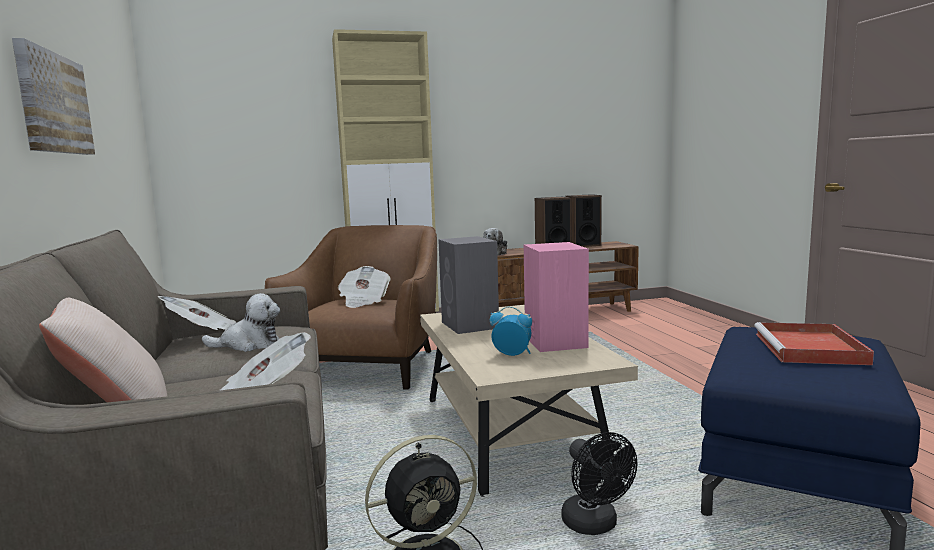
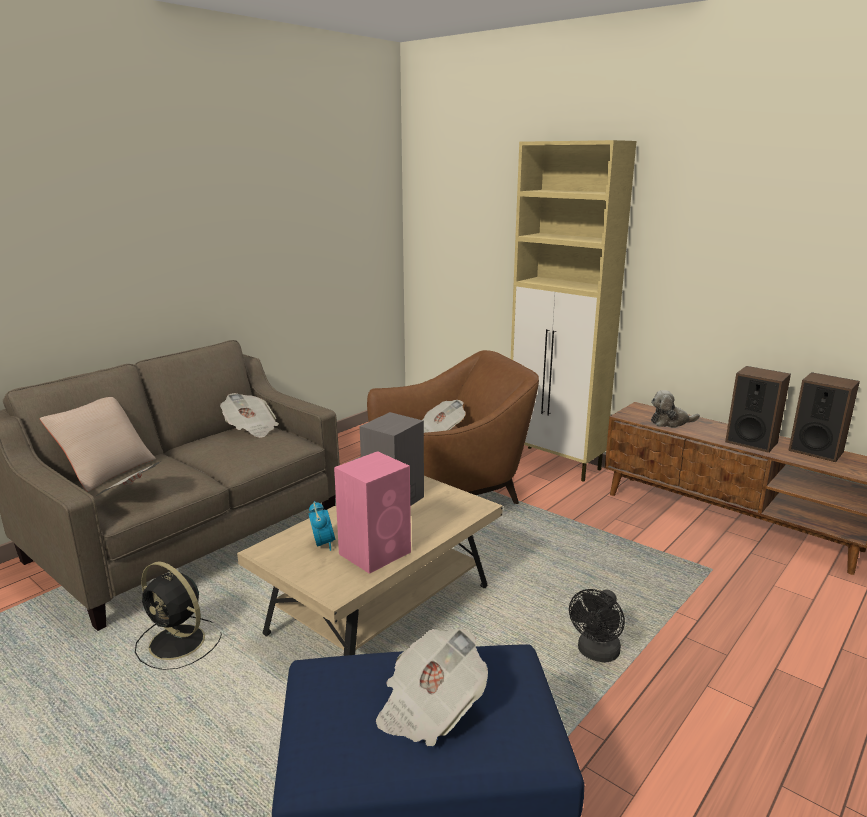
camera: 55 degrees right, 10 degrees up
(53, 103) = (232, 243): picture -> none
(249, 344) = (238, 449): plush toy -> none
(595, 525) = (254, 705): black fan -> black fan (596, 653)
(810, 349) = (429, 708): red tray -> newspaper

